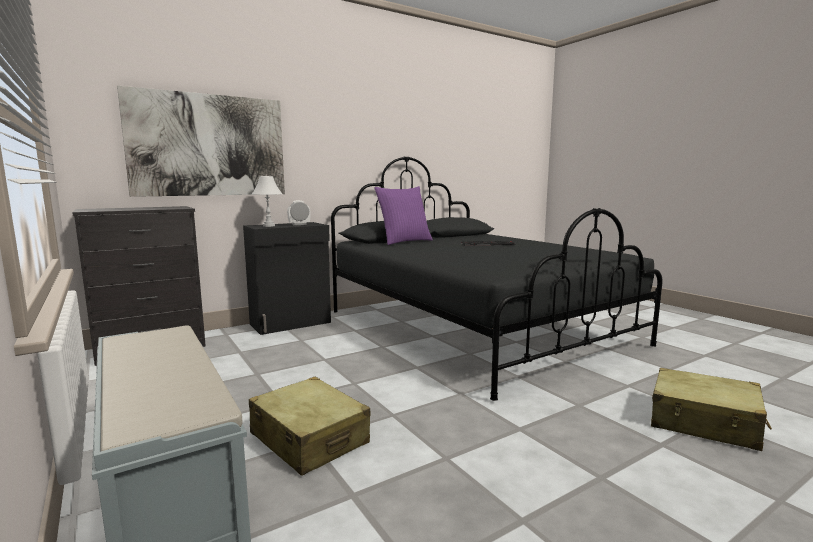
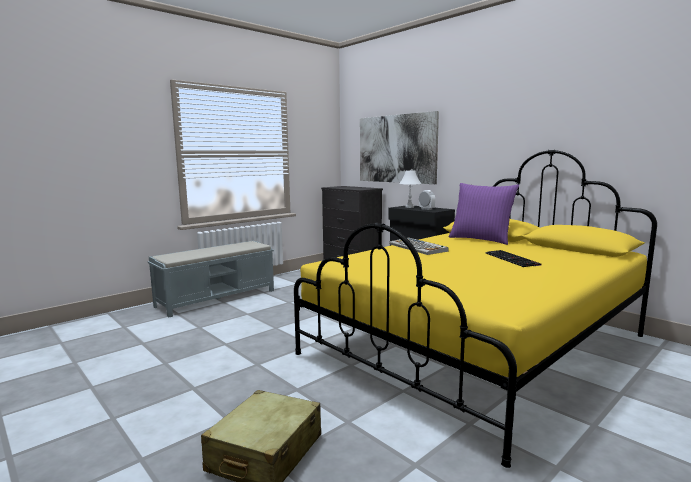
camera: 80 degrees right, 0 degrees up
(309, 439) = (249, 313): beige suitcase -> none
(431, 253) = (418, 247): none -> keyboard
(475, 327) = (477, 345): black bed -> yellow bed

